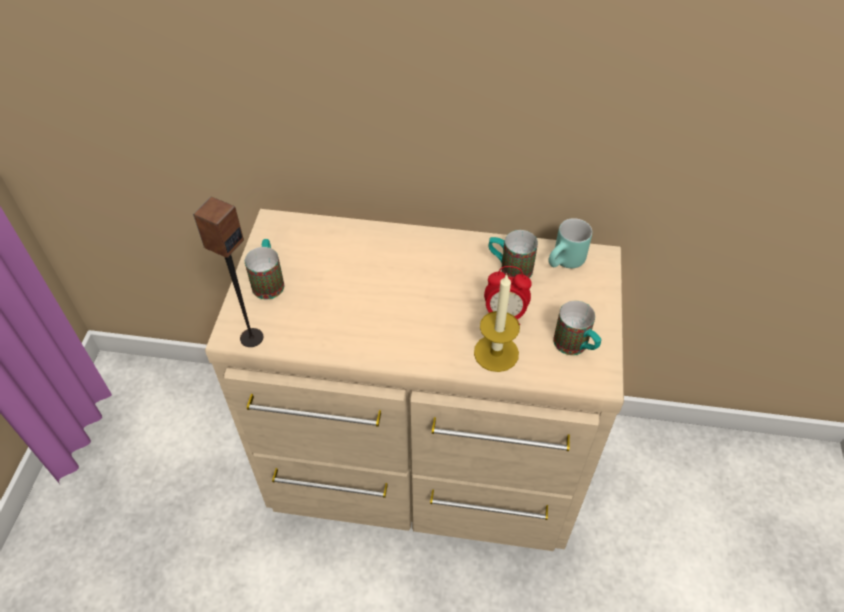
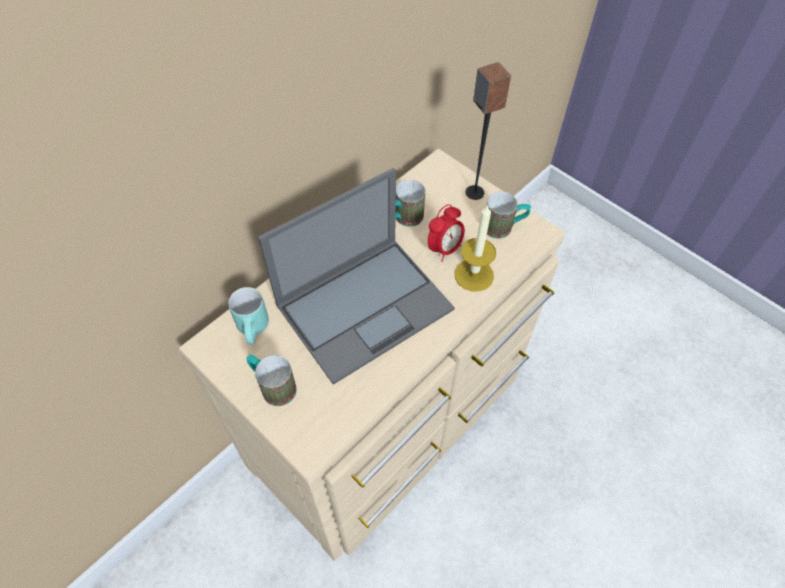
camera: 55 degrees left, 5 degrees up
(251, 337) = (325, 434): speaker -> speaker (474, 192)
(392, 295) = (366, 306): none -> laptop
(566, 263) = (428, 185): turquoise mug -> turquoise mug (255, 330)

